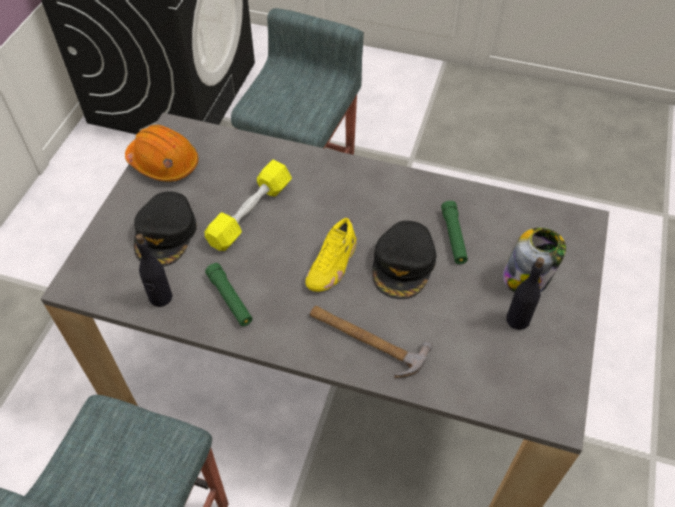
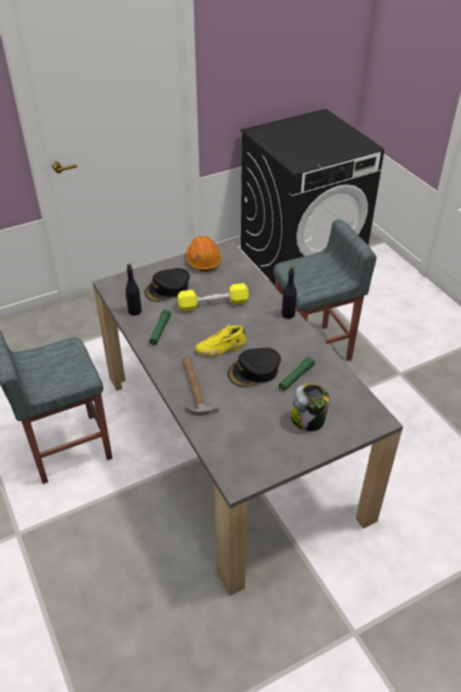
camera: 45 degrees right, 10 degrees down
(518, 319) = (277, 432): black bottle -> black bottle (288, 314)

